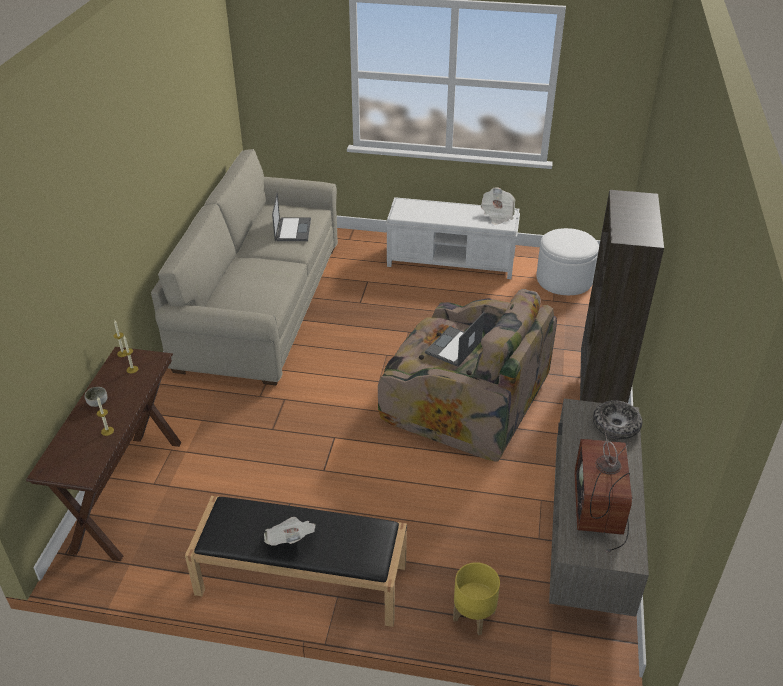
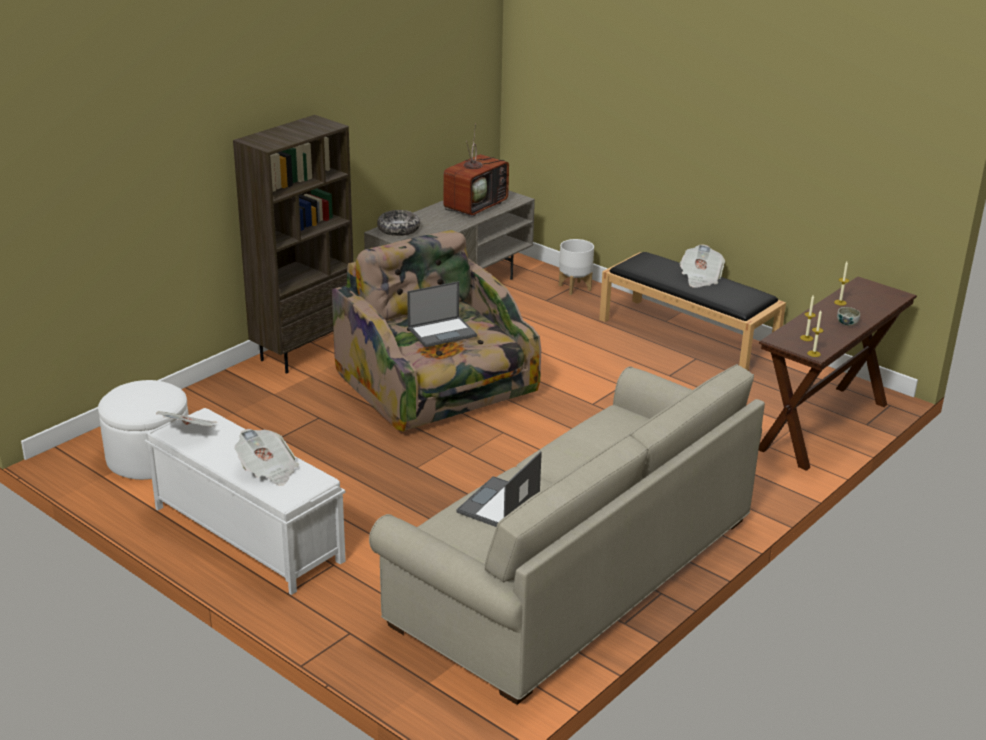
camera: 150 degrees left, 10 degrees down
(430, 211) = (268, 471): none -> newspaper
(473, 616) = (575, 287): yellow planter -> white planter

